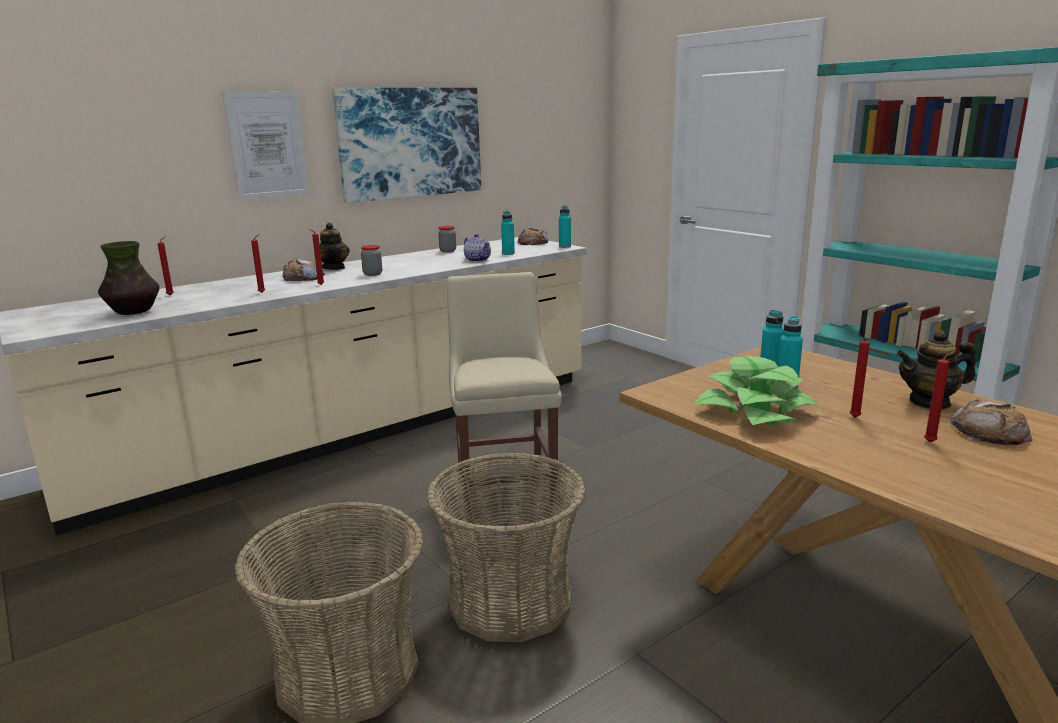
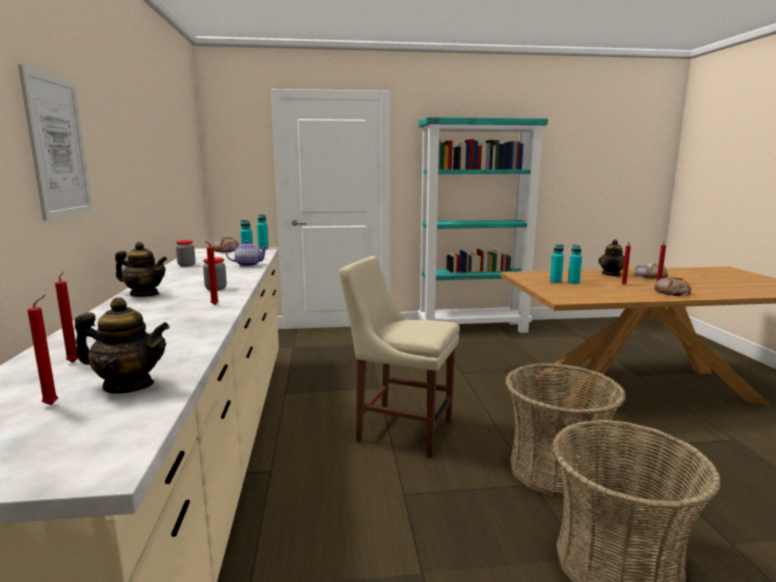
camera: 60 degrees left, 5 degrees down
(134, 312) = (128, 385): vase -> teapot
(263, 293) = (191, 324): red candle -> red candle (53, 404)
(303, 277) = (159, 306): bread -> bread (672, 292)
(410, 143) = (136, 157): picture -> none
(755, 411) = (605, 293): potted plant -> none

